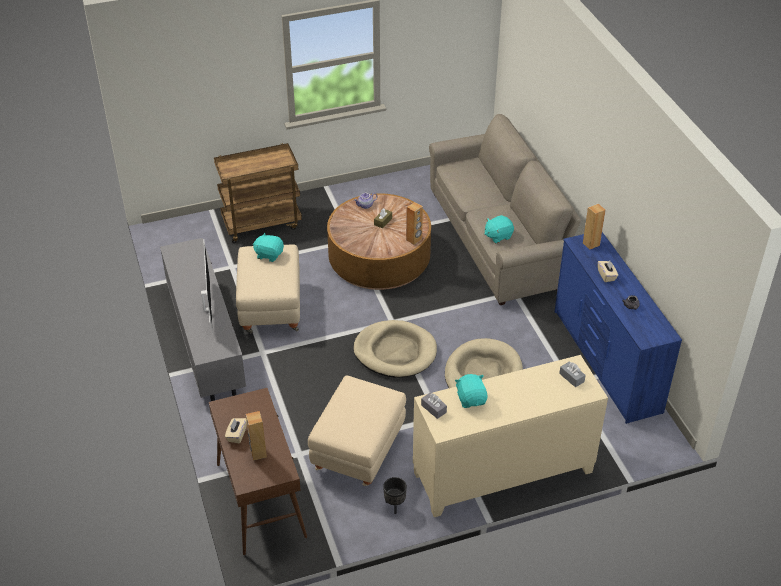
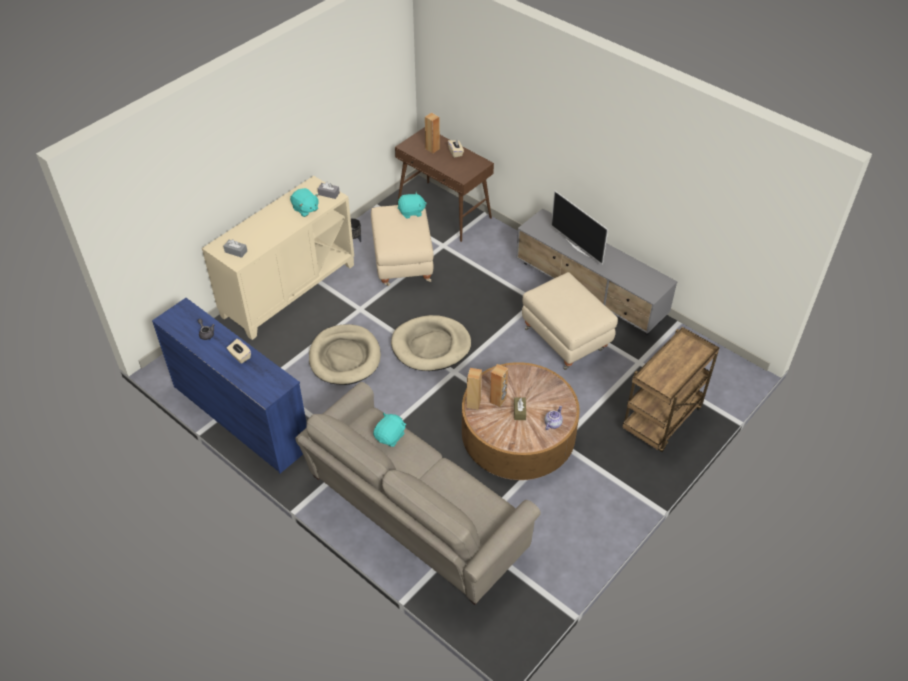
camera: 150 degrees right, 5 degrees up
(269, 254) = (582, 316): turquoise plush toy -> turquoise plush toy (411, 212)
(591, 244) = (269, 386): brown speaker -> brown speaker (498, 400)

